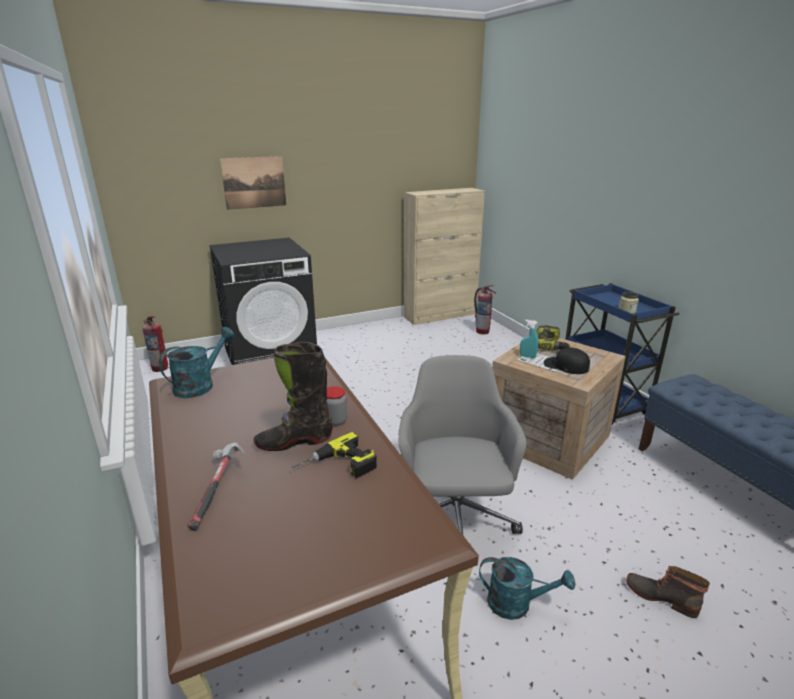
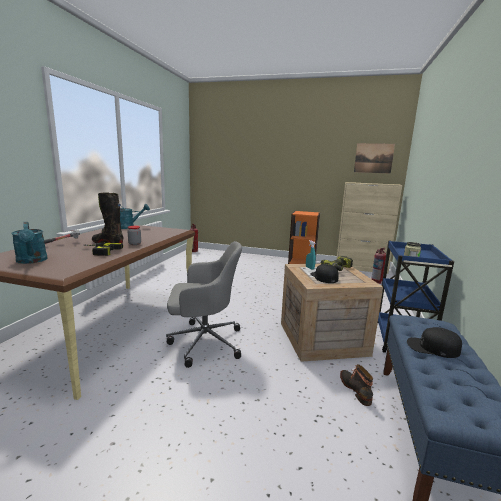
camera: 40 degrees right, 10 degrees down
(254, 182) = (256, 168): picture -> picture (373, 158)
(271, 355) = (241, 259): black washing machine -> none
(364, 331) = (302, 262): none -> orange bookcase
(454, 519) = (204, 342): grey office chair -> grey office chair turned 45 degrees clockwise
(517, 604) = (166, 386): turquoise watering can -> turquoise watering can (32, 261)
(661, 596) = (244, 439): boot -> boot (356, 389)
(735, 410) = (432, 347): none -> black cap

